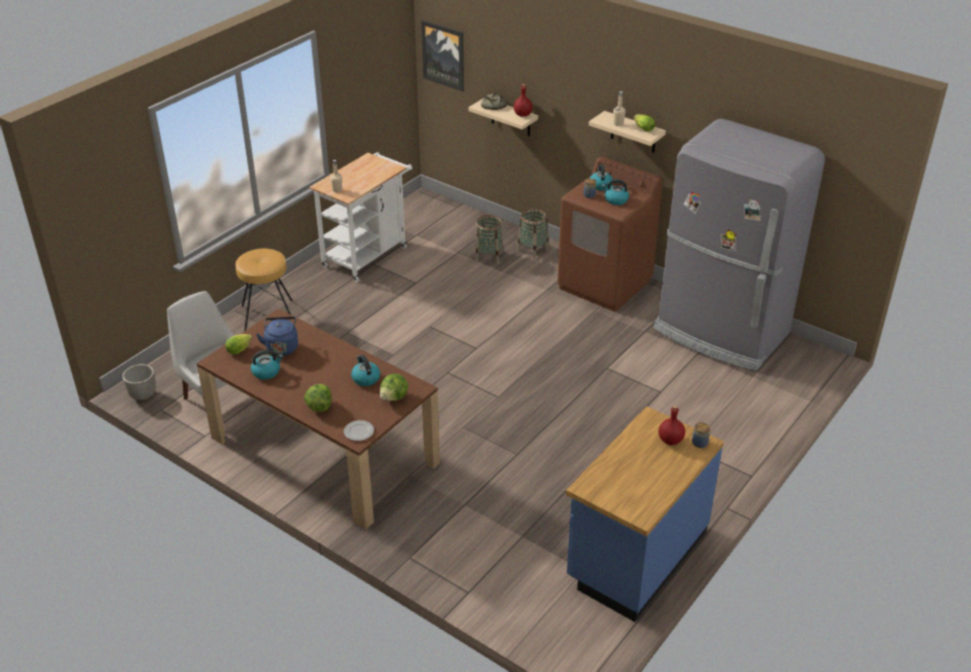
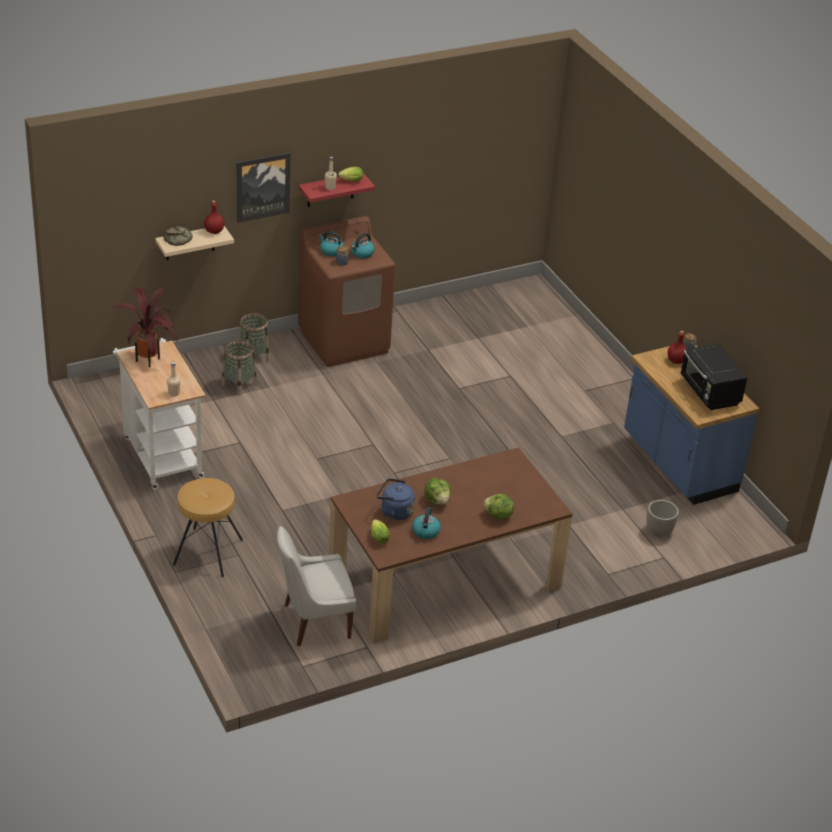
camera: 65 degrees left, 0 degrees up
(143, 395) = (268, 673): planter -> planter (658, 531)
(359, 432) = (547, 505): plate -> none
(365, 378) = (478, 479): kettle -> none
(372, 167) = (150, 359): none -> potted plant
(394, 397) = (515, 473): lettuce -> lettuce (437, 500)
(443, 55) = (98, 218): picture -> picture (262, 186)
(633, 132) = (330, 190): beige shelf -> red shelf
(635, 482) = (709, 393): none -> black microwave
(721, 333) = (462, 315): grey fridge -> none

